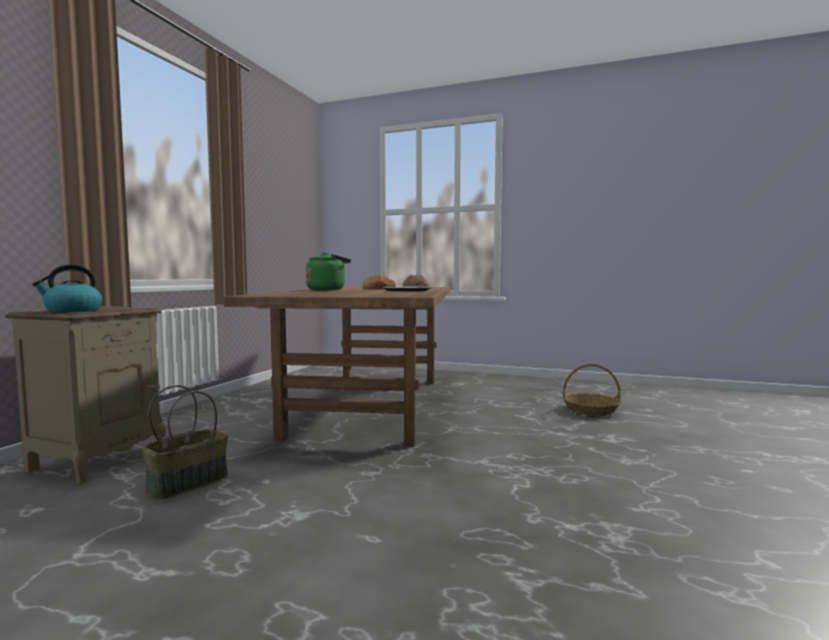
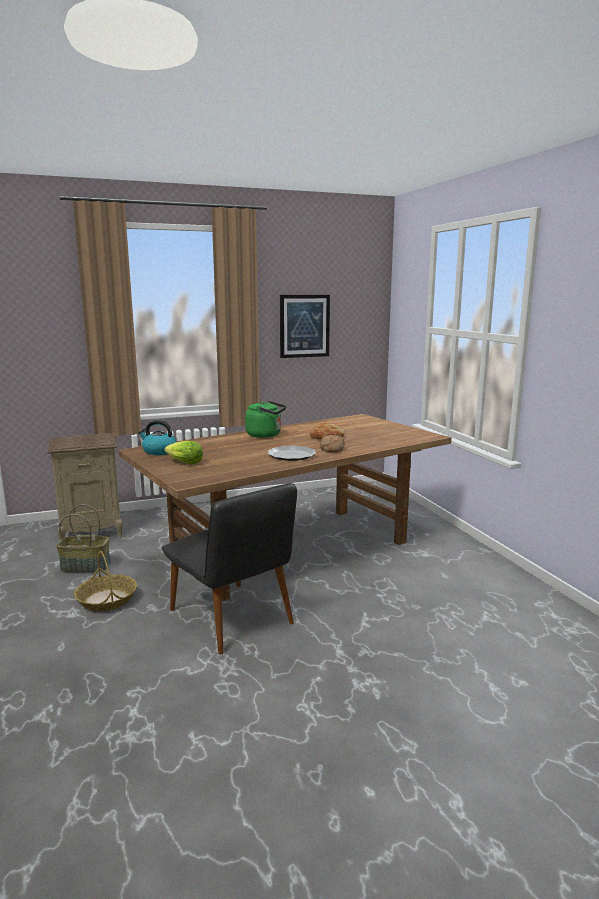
camera: 50 degrees right, 10 degrees up
(72, 311) = (68, 442): kettle -> kettle (159, 451)
(270, 203) = (304, 326): none -> picture
(348, 294) = (184, 463): none -> lettuce
(449, 449) = (230, 616): none -> black chair
(591, 410) = (451, 647): basket -> basket (107, 600)

